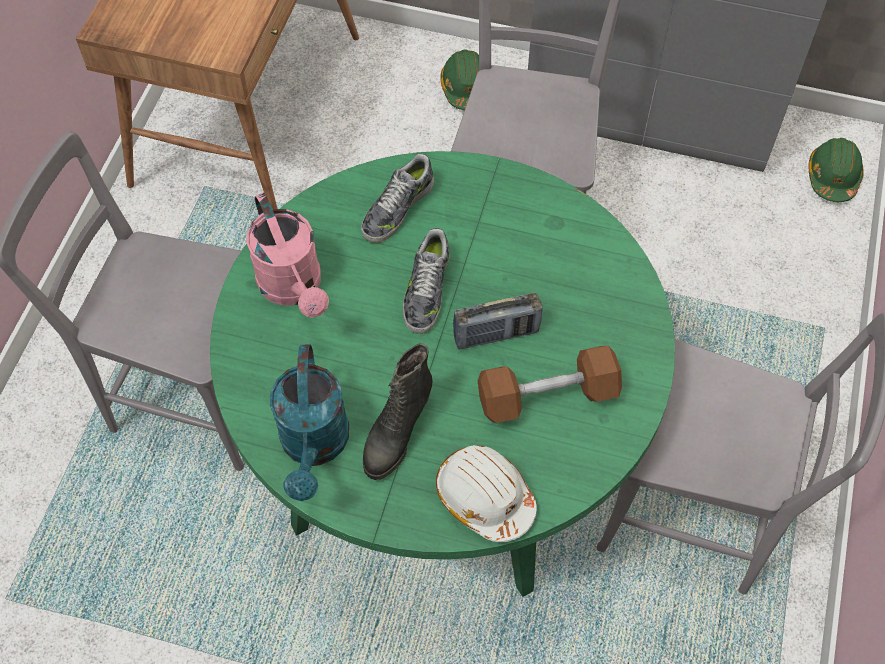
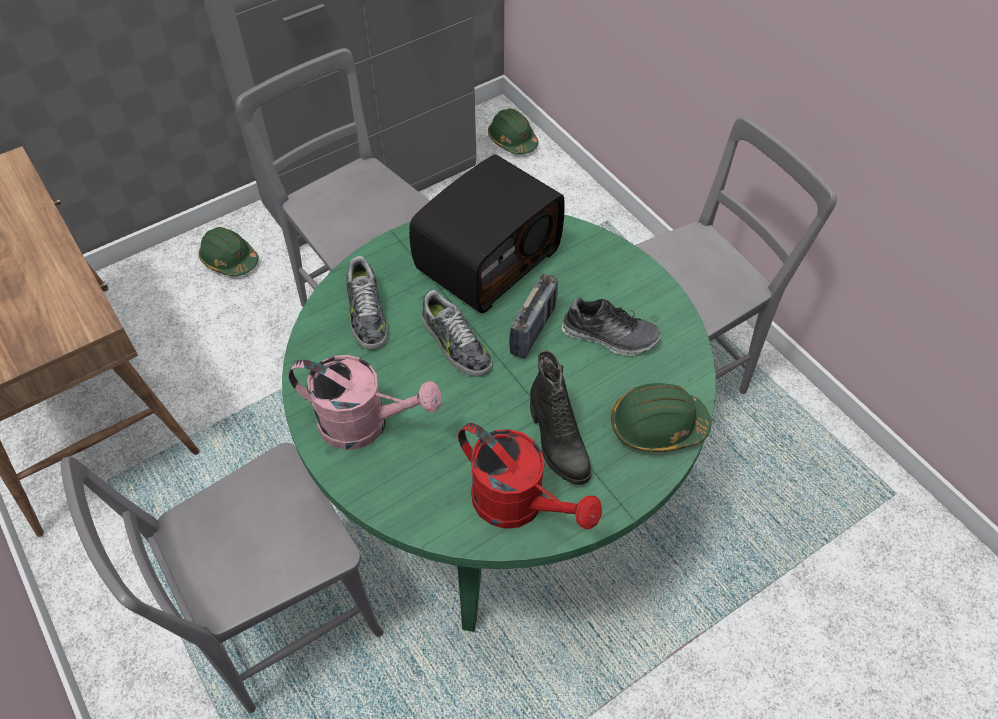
camera: 50 degrees left, 5 degrees down
(314, 446) = (519, 505): turquoise watering can -> red watering can
(484, 497) = (657, 426): white hard hat -> green hard hat
(539, 246) = (487, 258): none -> radio
(547, 396) = (609, 335): brown dumbbell -> shoe

